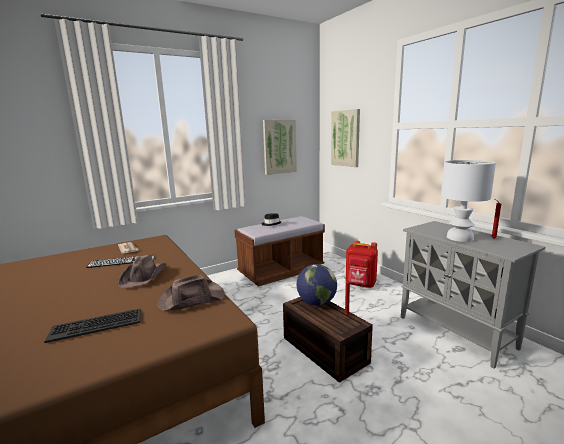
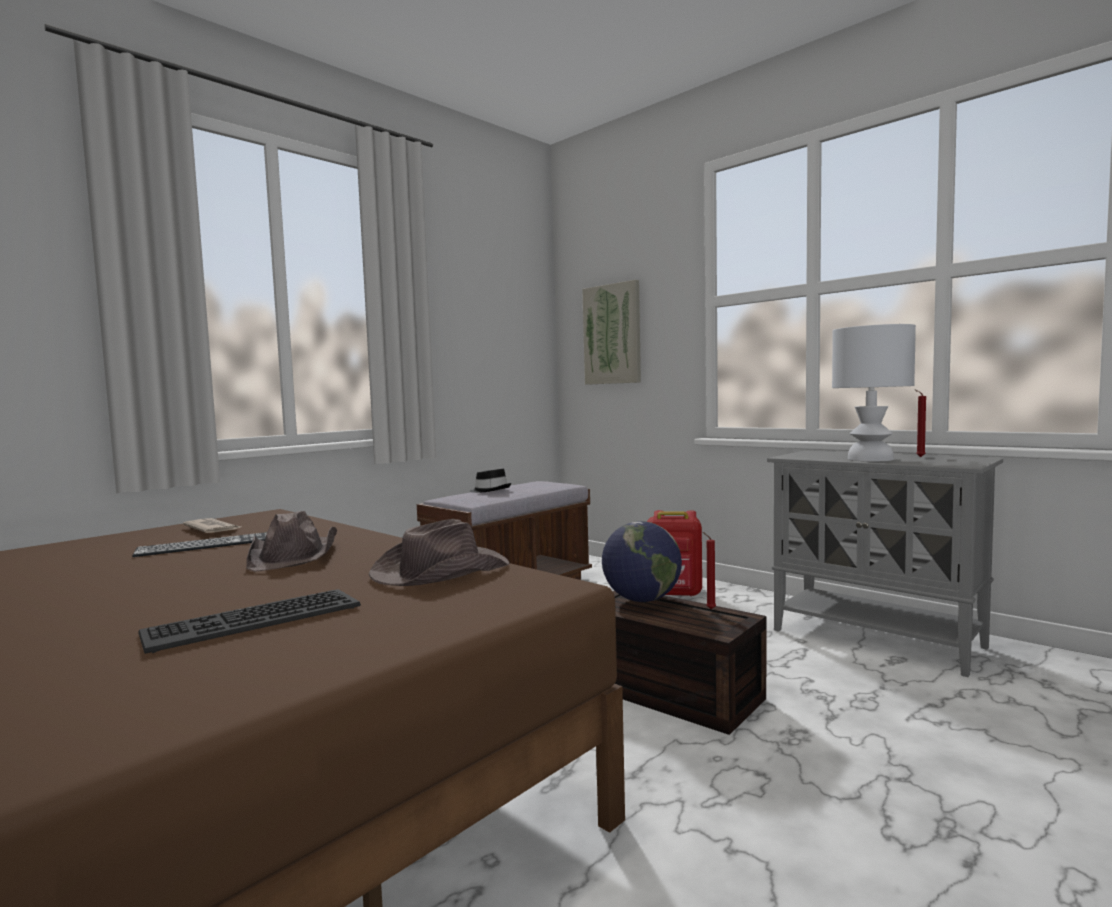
camera: 15 degrees left, 10 degrees down
(279, 147) = (491, 349): picture -> none

